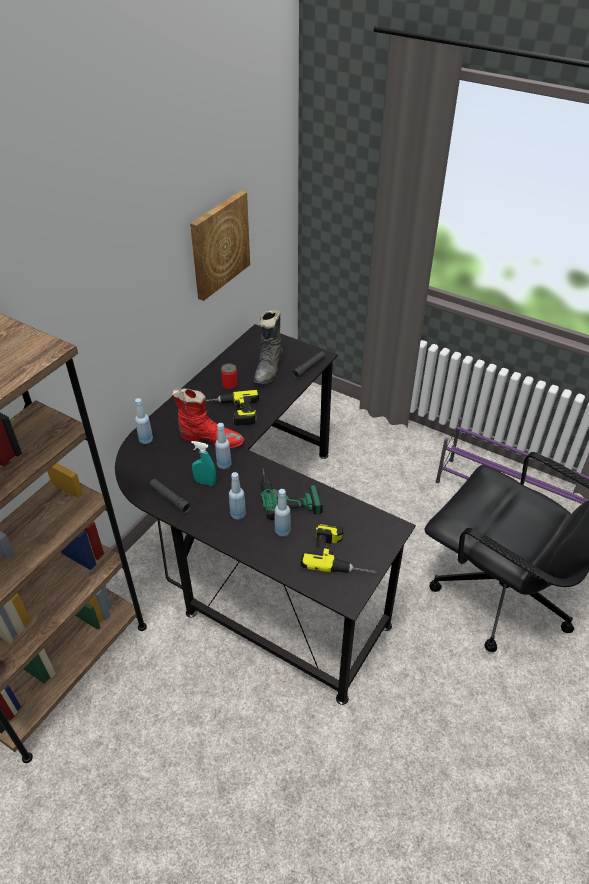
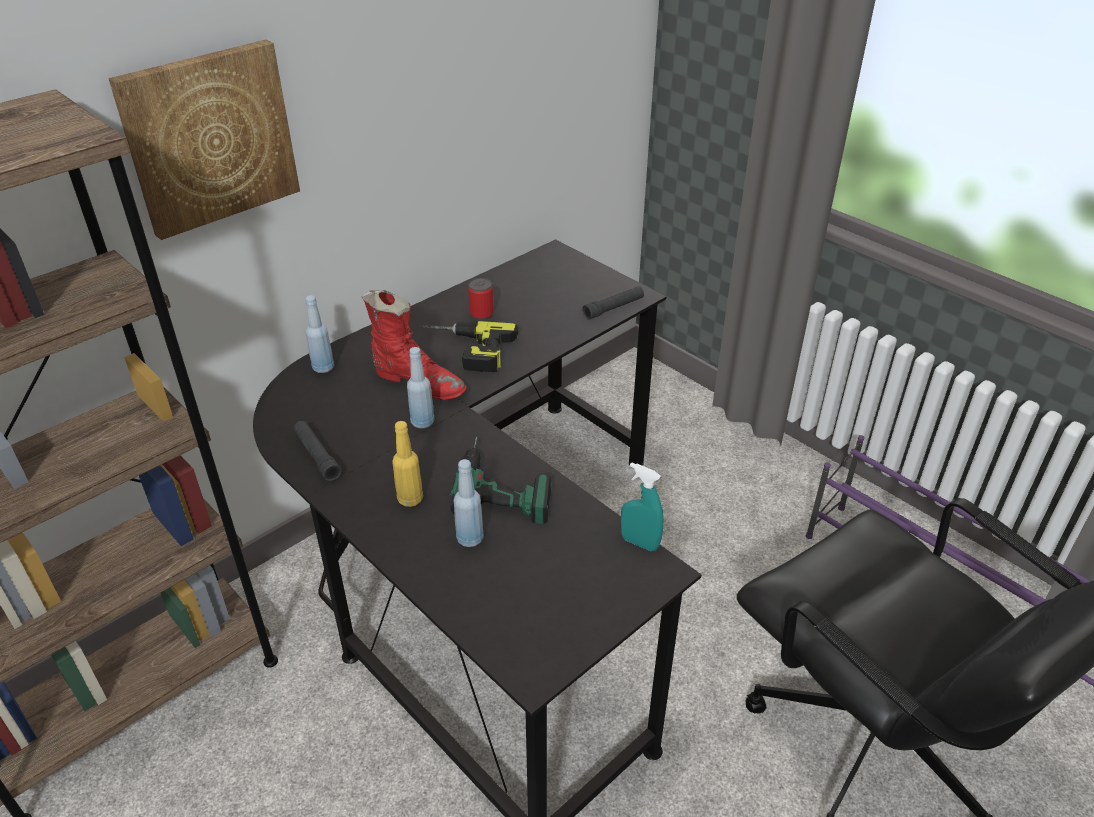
camera: 15 degrees right, 5 degrees down
(205, 482) = (382, 442): turquoise spray bottle -> turquoise spray bottle (639, 542)
(219, 244) = (498, 94): picture -> picture (209, 138)
(238, 514) = (410, 499): blue bottle -> yellow bottle
(269, 369) = (551, 301): black boot -> none
(341, 555) = (552, 597): power drill -> none

